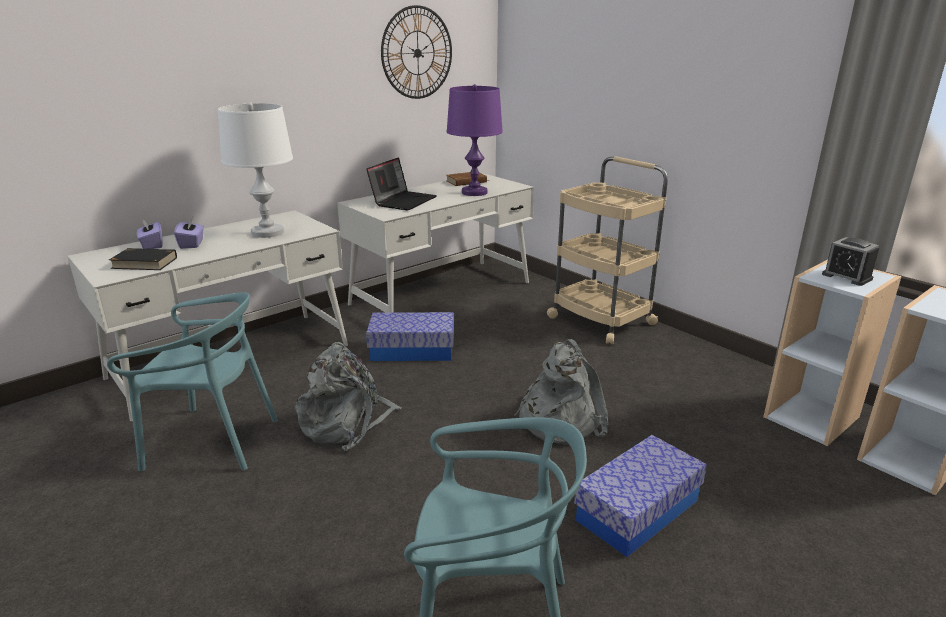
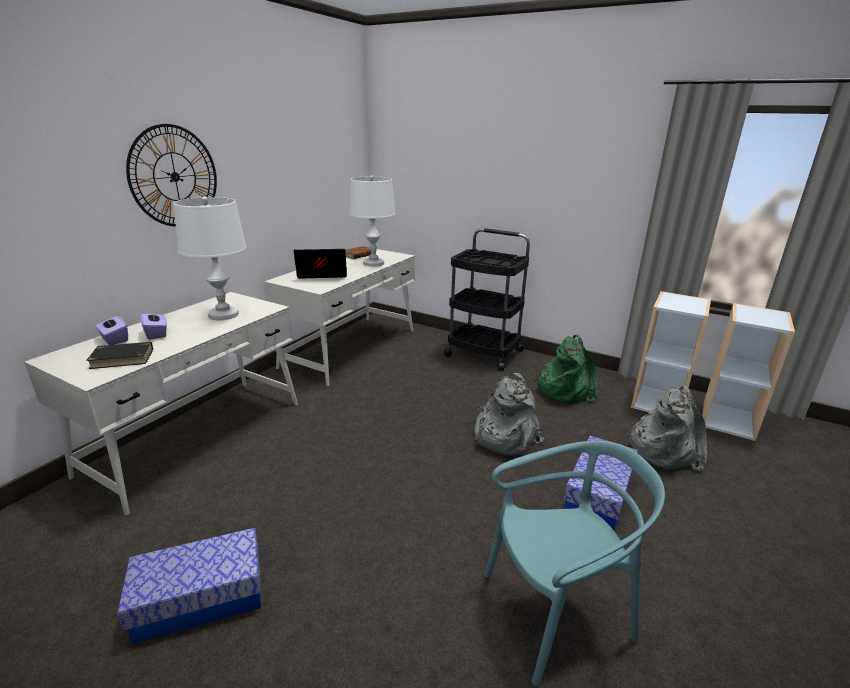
camera: 20 degrees left, 0 degrees up
(212, 441) = (224, 516): turquoise chair -> none
(347, 423) = (339, 472): grey backpack -> grey backpack (663, 449)
(403, 201) = (321, 275): laptop -> laptop turned 105 degrees counterclockwise
(412, 350) = (356, 399): storage box -> storage box (200, 598)
(417, 53) = (315, 150): wall clock -> wall clock (174, 176)
(474, 192) = (373, 263): purple table lamp -> white table lamp
(600, 320) = (483, 353): beige cart -> black cart
(681, 380) = (564, 390): none -> green backpack
(847, 277) = (683, 303): alarm clock -> none

